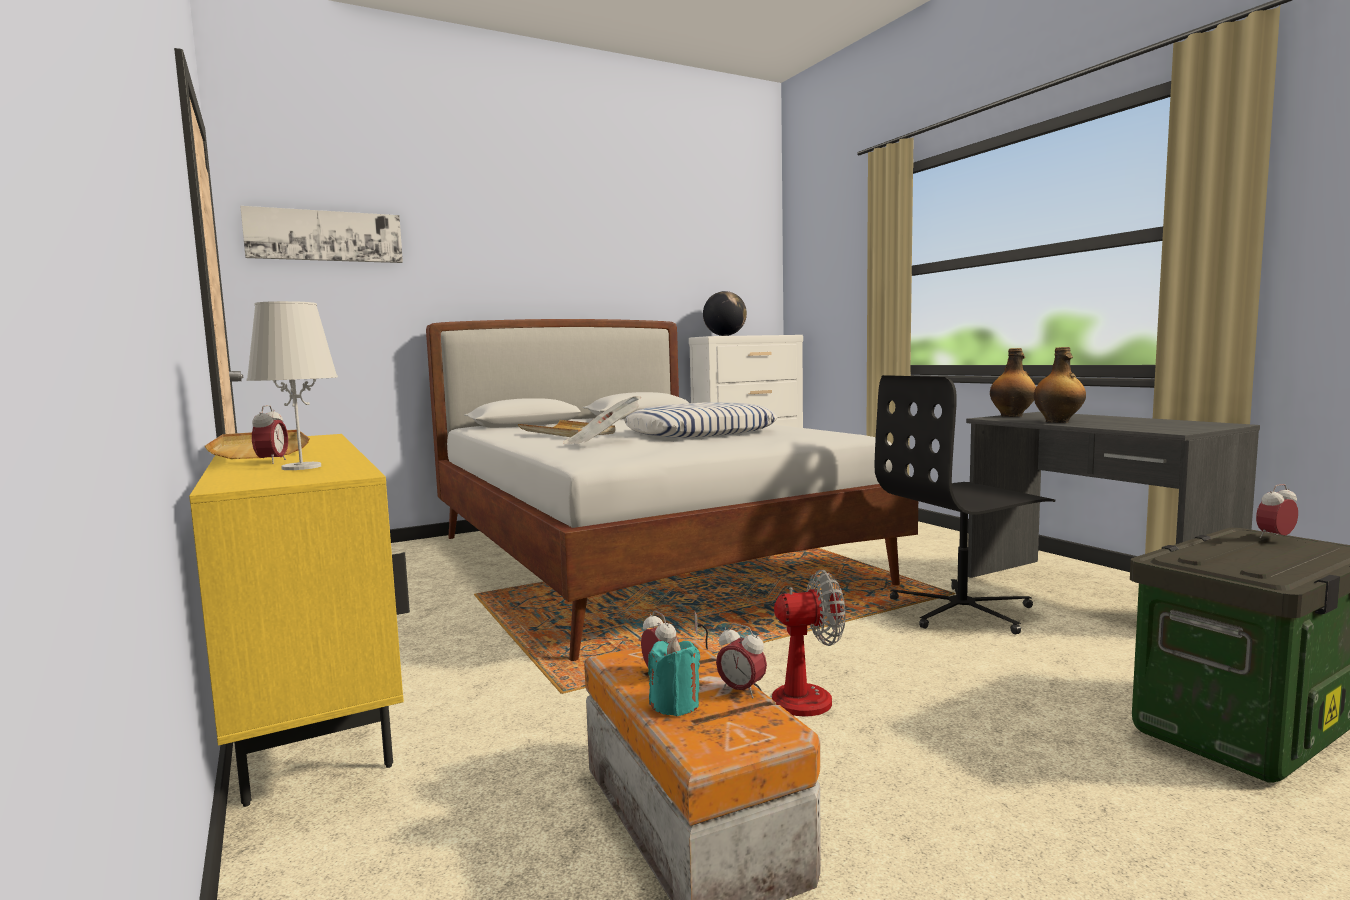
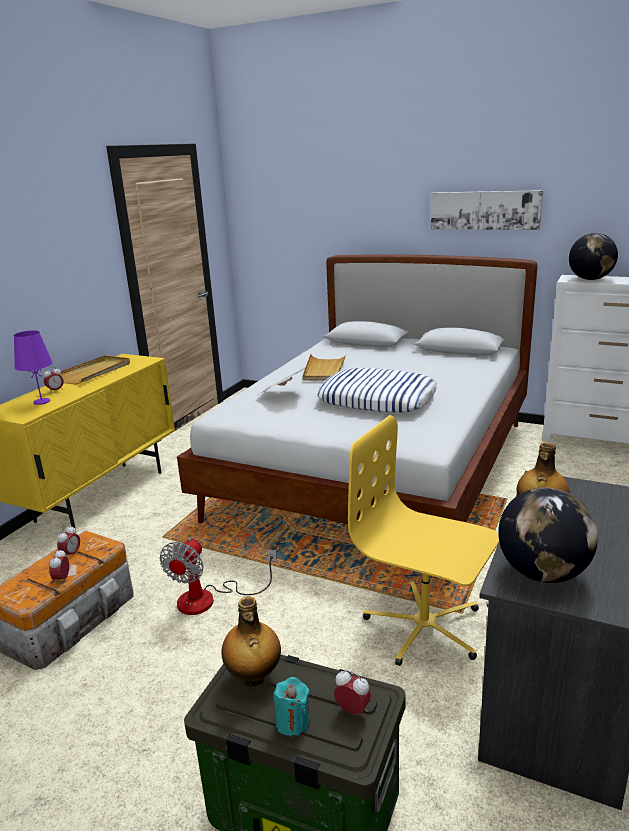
camera: 55 degrees right, 15 degrees up
(301, 467) = (42, 401): white table lamp -> purple table lamp
(325, 236) = (277, 193): picture -> picture (485, 210)
(675, 705) = (40, 569): turquoise candle -> turquoise candle (293, 722)
(782, 694) = (209, 599): fan -> fan turned 60 degrees clockwise
(963, 611) = (424, 627): black office chair -> yellow office chair
(1012, 416) = (574, 486): bottle -> bottle (253, 677)
(1159, 427) = (542, 573): none -> globe

